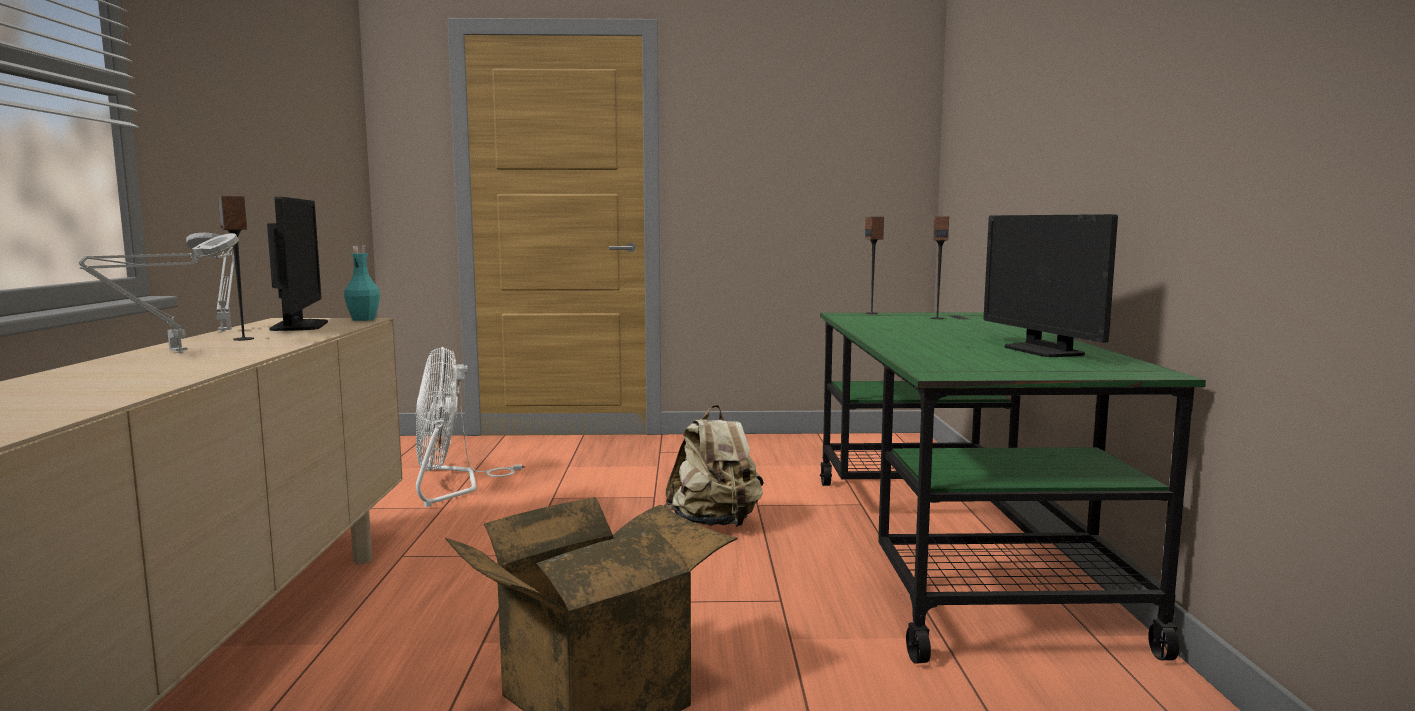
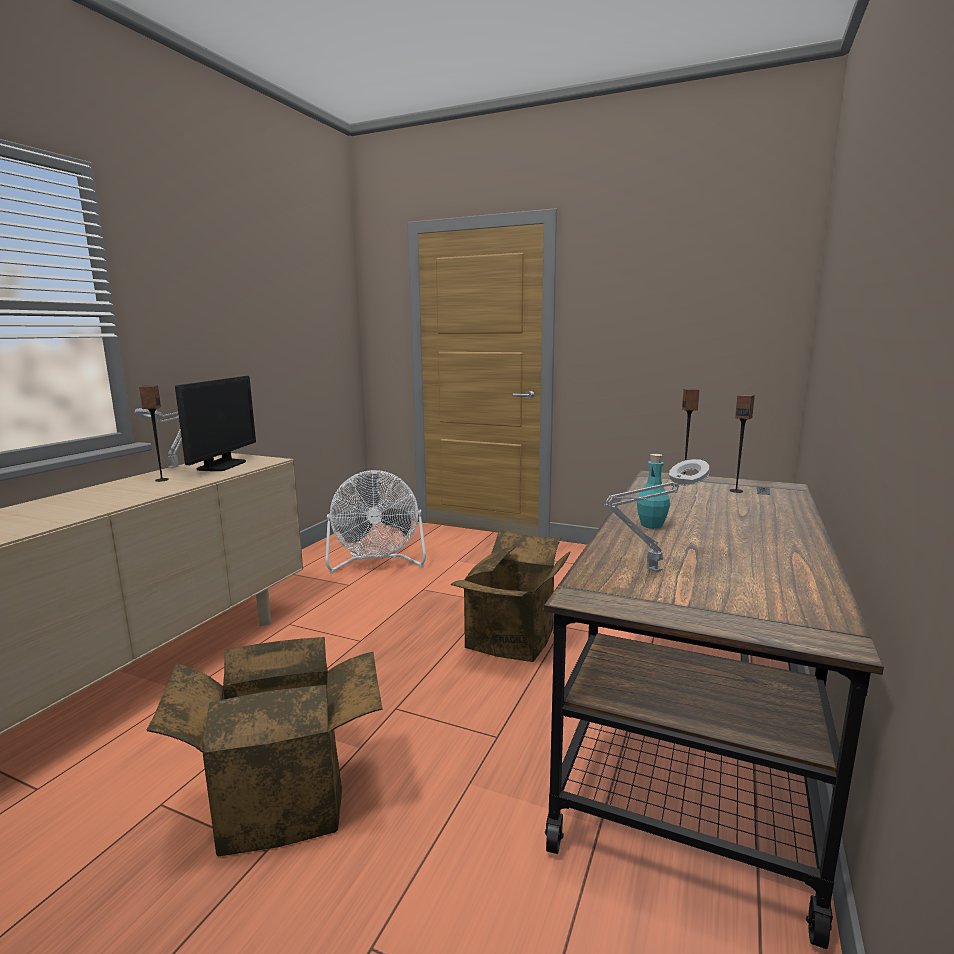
camera: 25 degrees right, 5 degrees up
(173, 352) = (97, 493): grey table lamp -> grey table lamp (651, 572)
(363, 319) = (271, 460): turquoise bottle -> turquoise bottle (651, 525)
(453, 482) = (374, 563): white fan -> white fan turned 105 degrees counterclockwise
(715, 524) = (513, 640): beige backpack -> cardboard box
(952, 550) = (695, 718): green desk -> brown desk
(1043, 351) = (760, 567): monitor -> none

